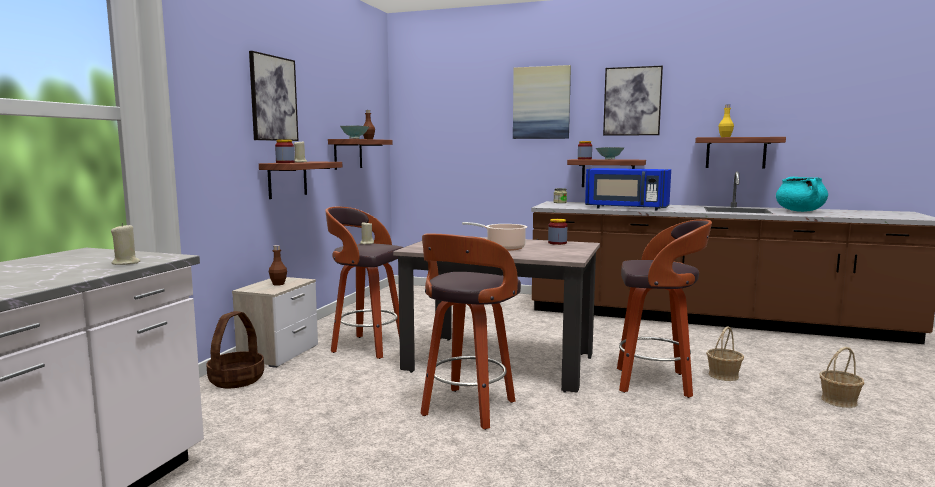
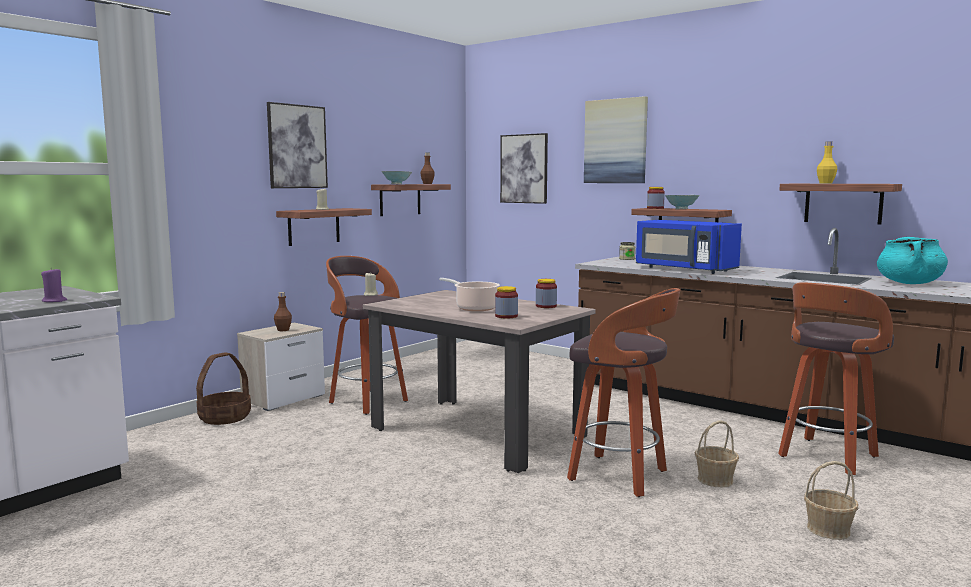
camera: 20 degrees right, 0 degrees up
(126, 263) = (54, 301): beige candle -> purple candle
(285, 162) = (300, 210): jar -> jar (506, 316)
(467, 410) = (390, 473): stool -> stool (827, 457)
(632, 101) = (716, 138): picture -> picture (524, 168)

